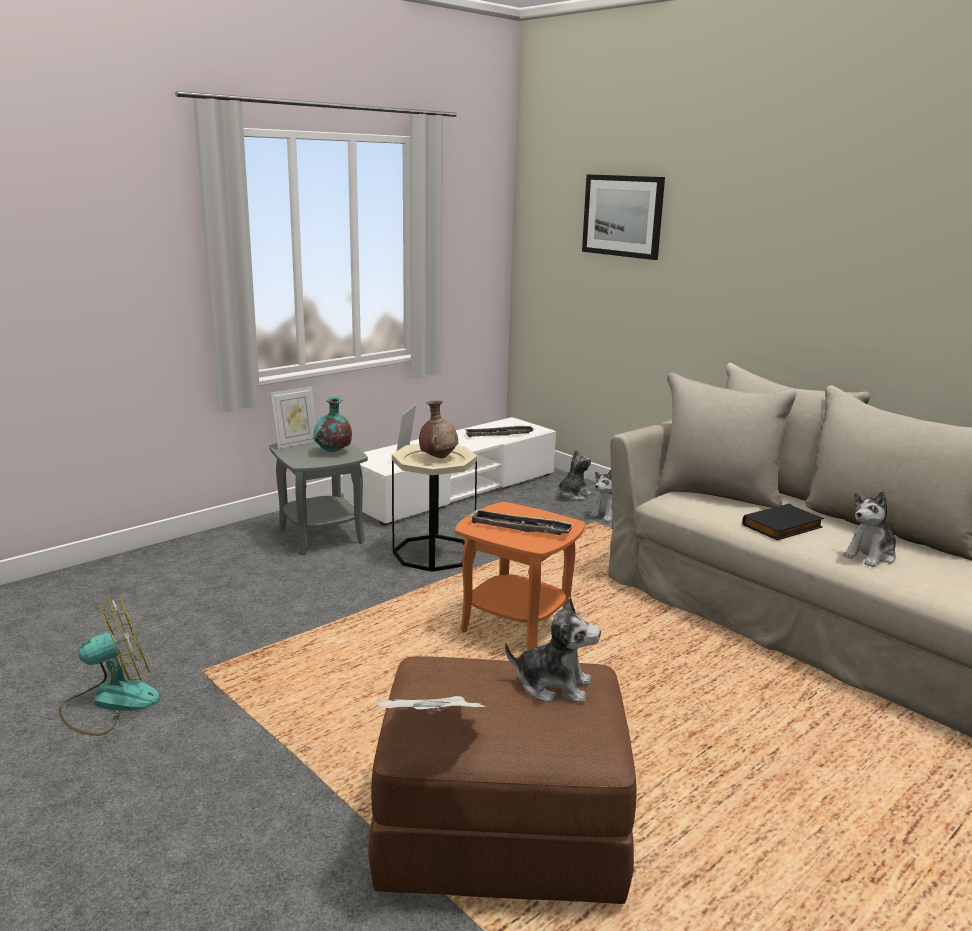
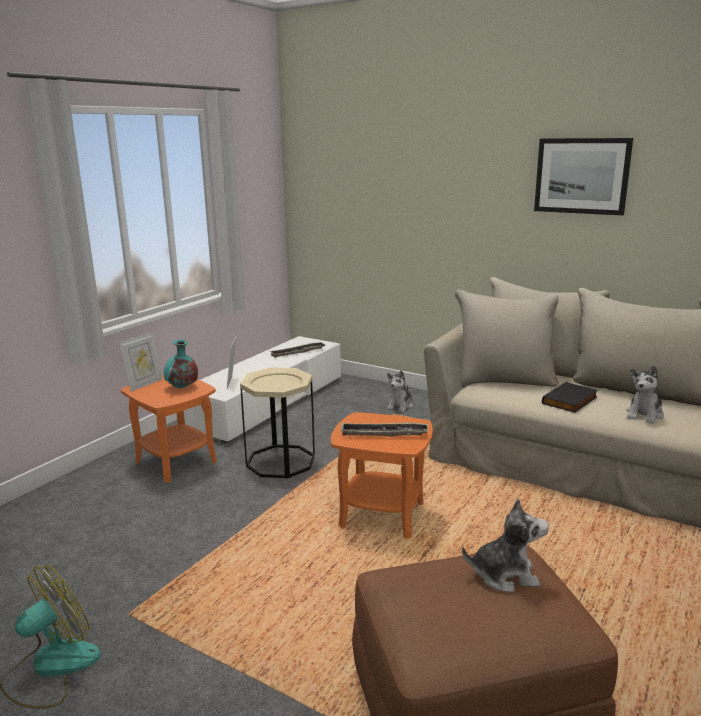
camera: 15 degrees left, 0 degrees up
(320, 536) = (175, 462): grey side table -> orange side table
(434, 729) = (437, 642): newspaper -> none
(438, 457) = (278, 380): brown vase -> none
(572, 495) = (364, 394): plush toy -> none
(623, 216) = (383, 167): picture -> picture (581, 176)

